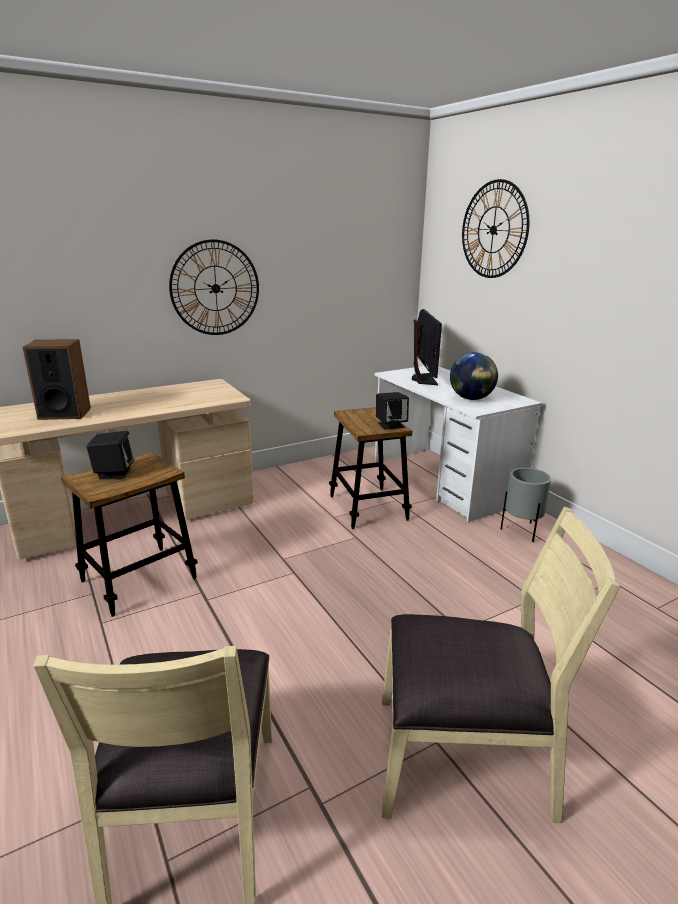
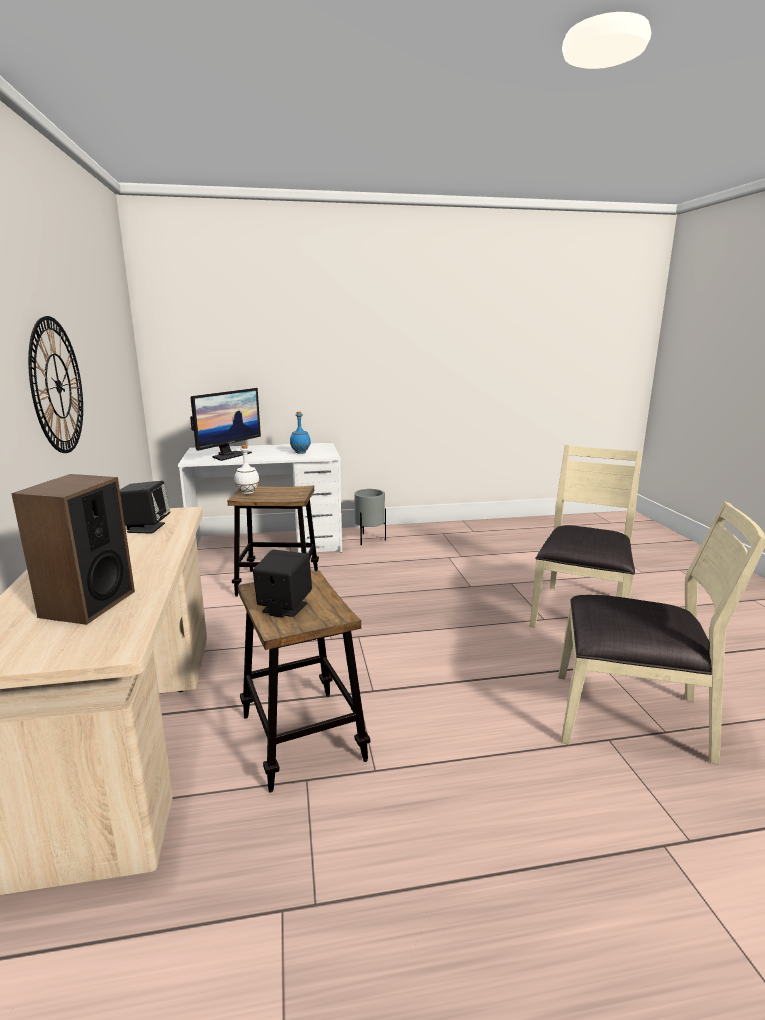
camera: 70 degrees left, 5 degrees down
(360, 412) = (247, 492): none -> white bottle
(391, 425) = (293, 489): black speaker -> black speaker (145, 528)
(423, 379) = (229, 455): monitor -> monitor turned 105 degrees clockwise
(471, 399) = (301, 453): globe -> blue bottle
(493, 230) = (242, 308): wall clock -> none

